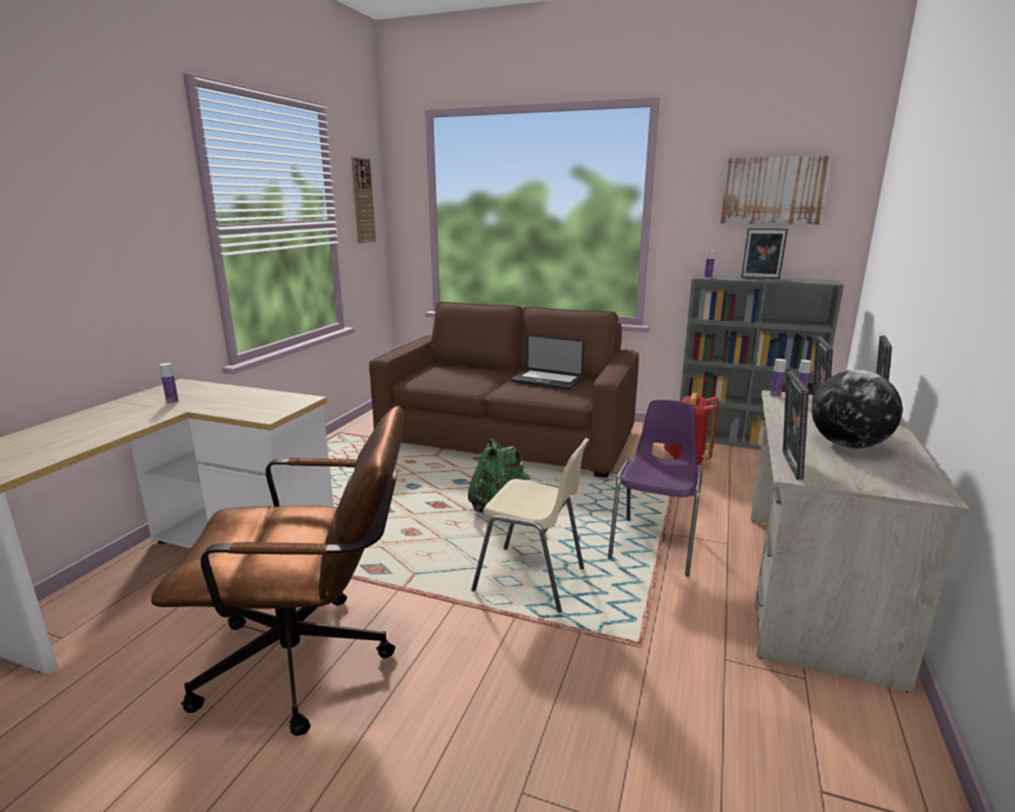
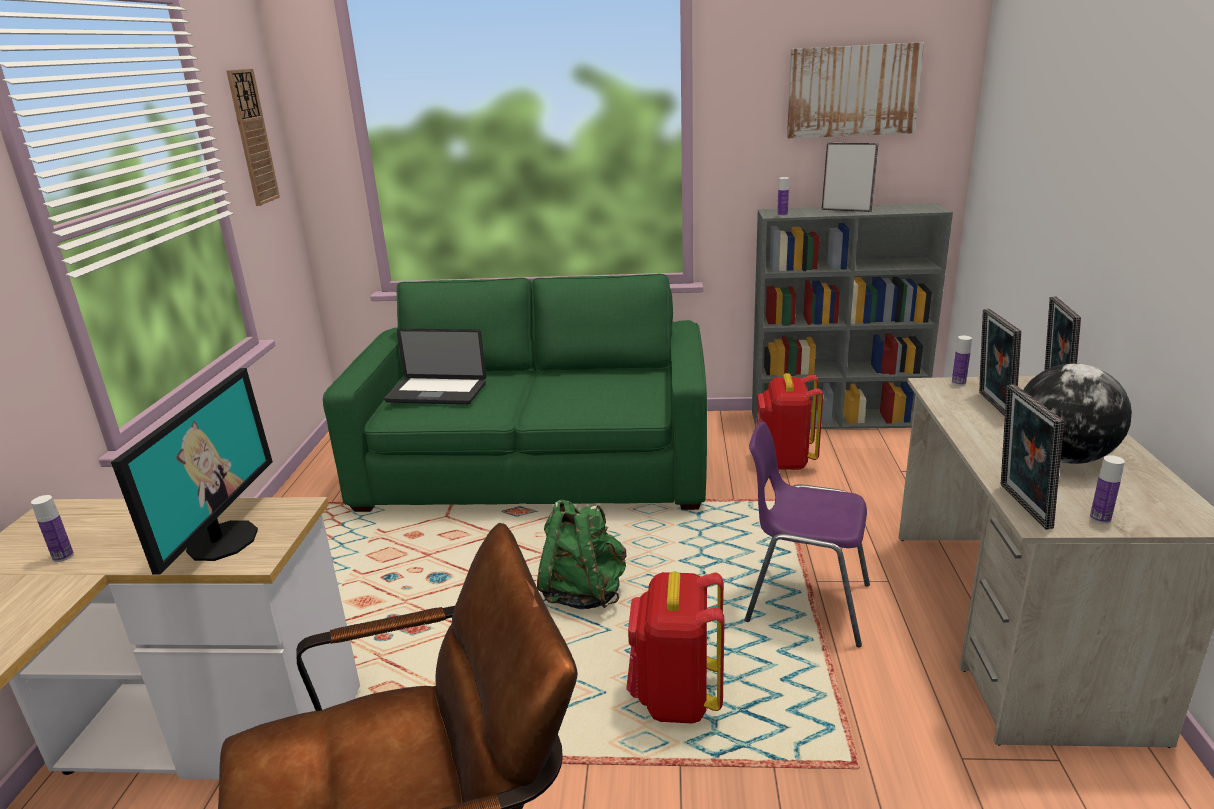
camera: 15 degrees left, 5 degrees up
(255, 407) = (221, 540): none -> monitor
(508, 437) = (537, 467): brown sofa -> green sofa
(532, 580) = (676, 698): beige chair -> red backpack
(547, 381) = (591, 386): laptop -> laptop (436, 393)
(655, 544) = (804, 603): purple chair -> purple chair turned 75 degrees counterclockwise
(760, 278) = (846, 210): picture frame -> picture frame turned 150 degrees counterclockwise
(775, 395) = (929, 385): bottle -> bottle (1100, 518)

